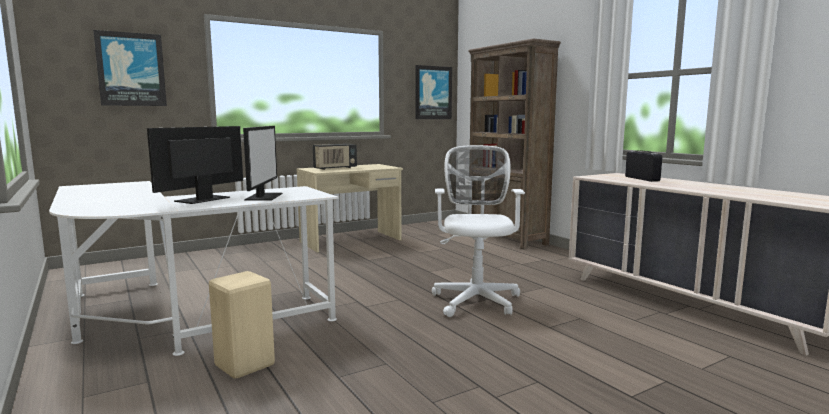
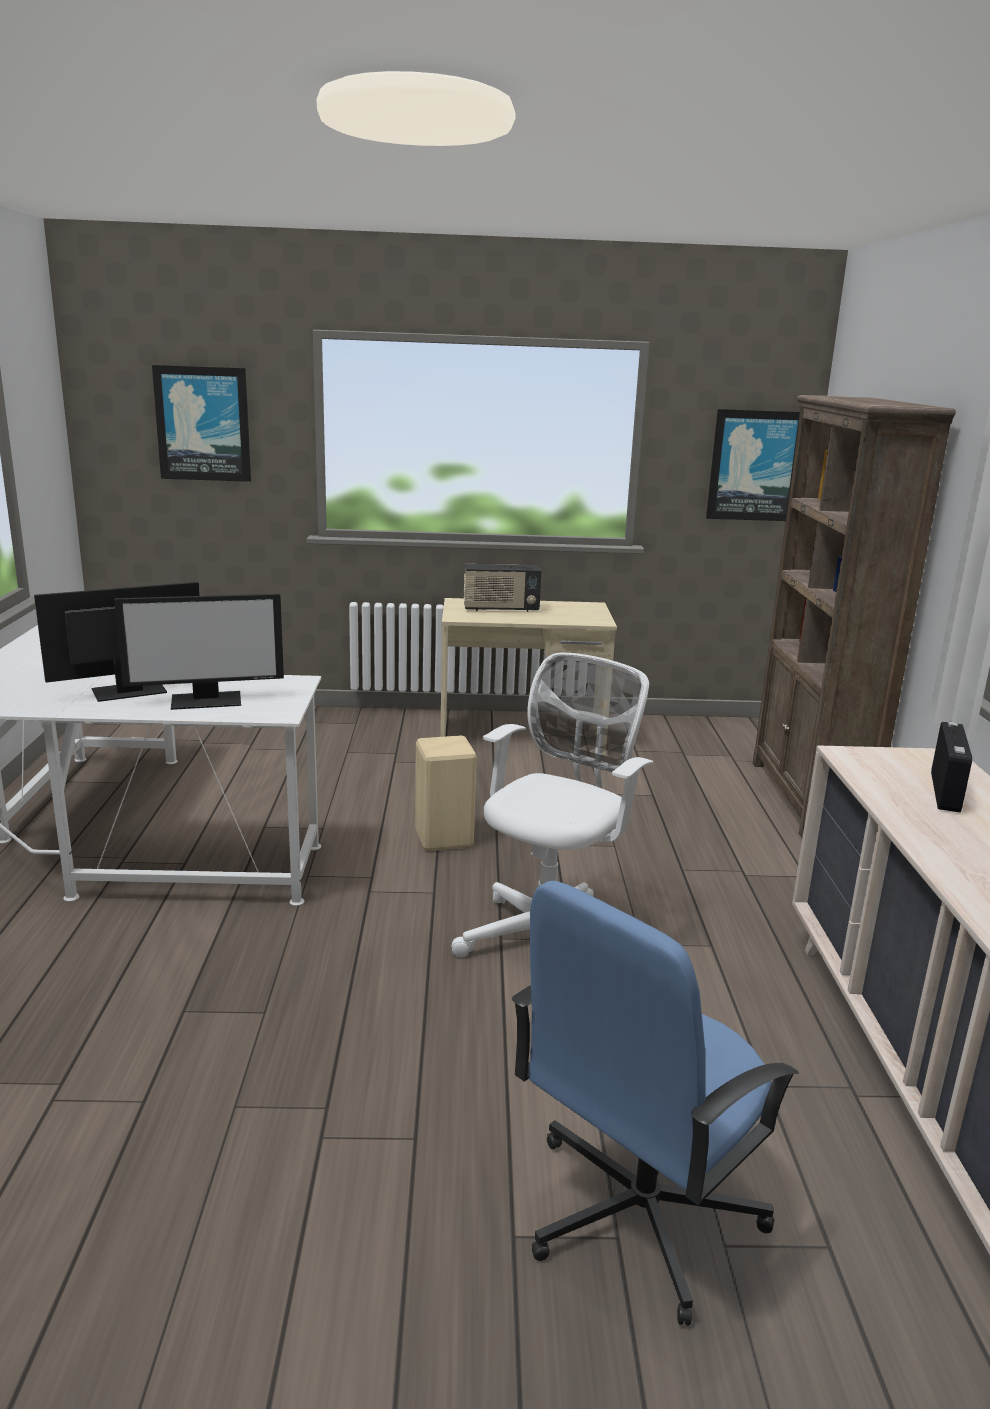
camera: 30 degrees right, 10 degrees up
(246, 365) = (113, 947): beige stool -> beige stool (445, 839)
(263, 196) = (207, 700): monitor -> monitor turned 45 degrees clockwise
(660, 371) = (638, 1213): none -> blue office chair

